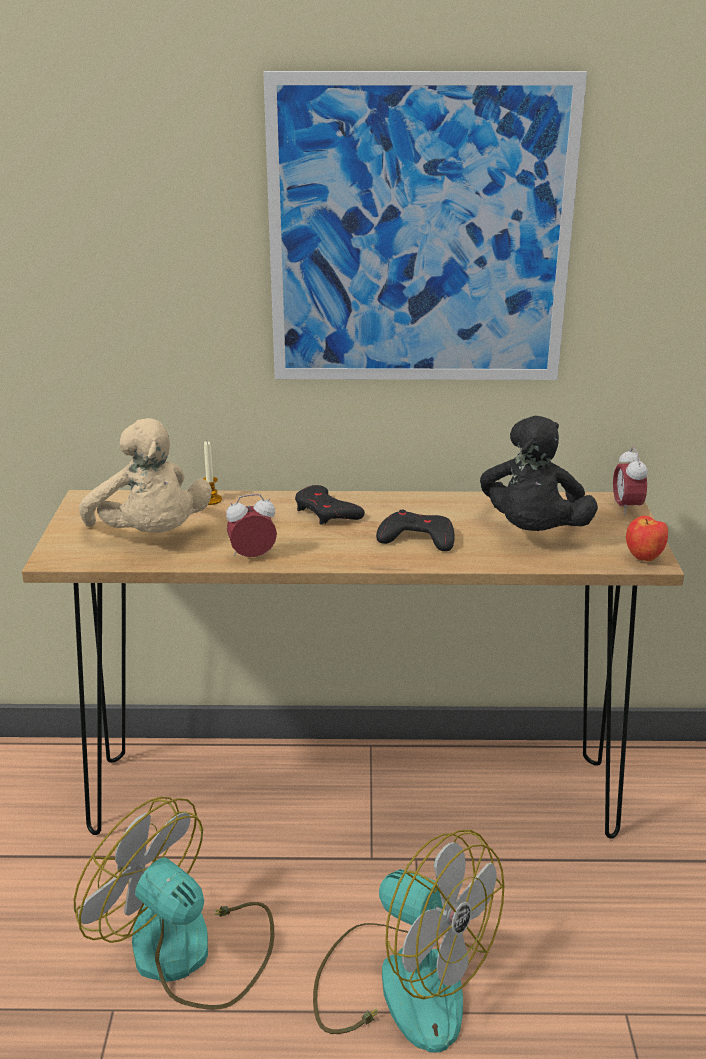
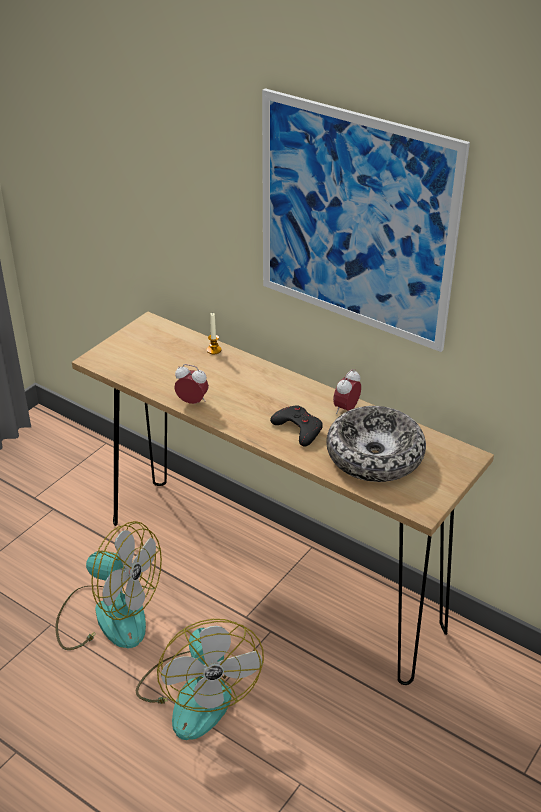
camera: 35 degrees right, 10 degrees up
(151, 536) = (155, 364): beige plush toy -> none
(189, 951) = (108, 615): fan -> fan turned 135 degrees clockwise
(326, 512) = (268, 386): black game controller -> none
(532, 532) = (374, 455): black plush toy -> bowl
(626, 508) = (464, 463): alarm clock -> alarm clock (346, 409)
(644, 558) = (420, 506): apple -> none

